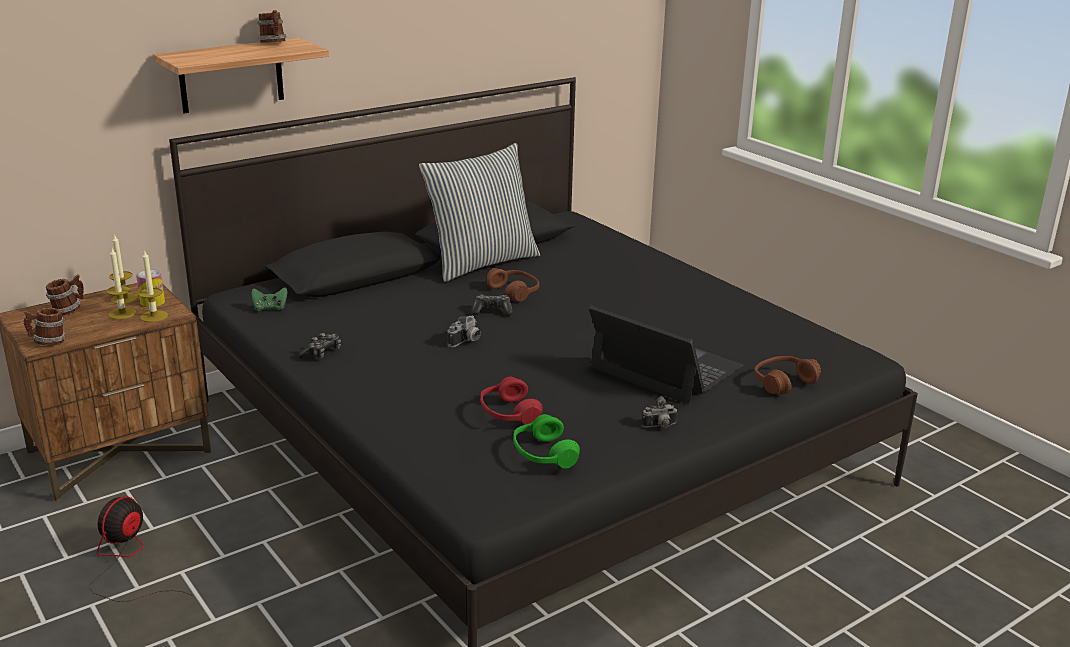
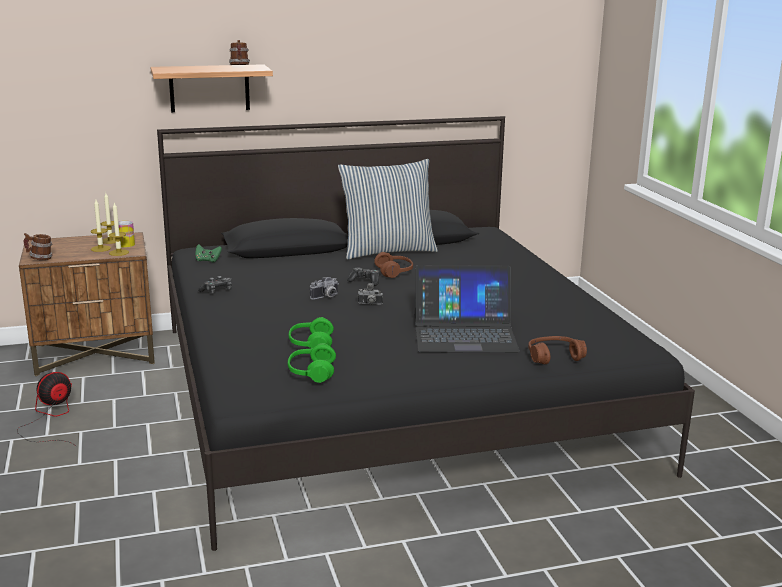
camera: 20 degrees right, 5 degrees down
(68, 311) = (69, 243): mug -> none
(509, 413) = (311, 344): red headphones -> green headphones
(660, 426) = (421, 370): camera -> camera (370, 304)
(665, 367) = (464, 334): laptop -> laptop turned 120 degrees clockwise

